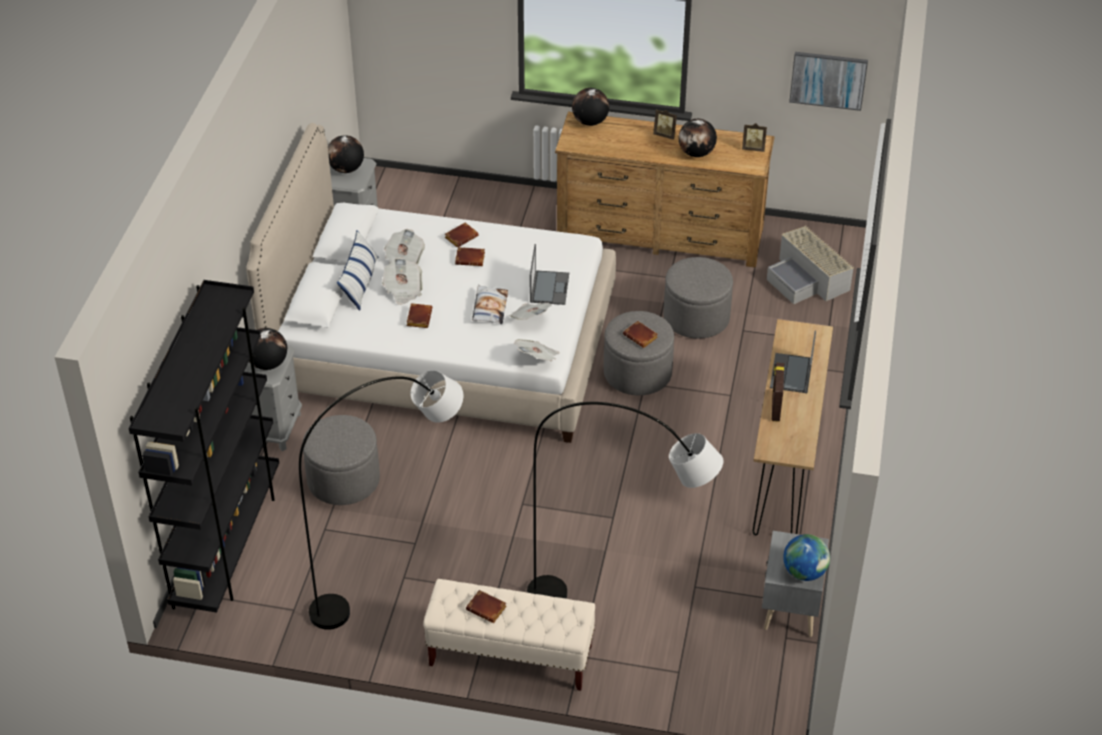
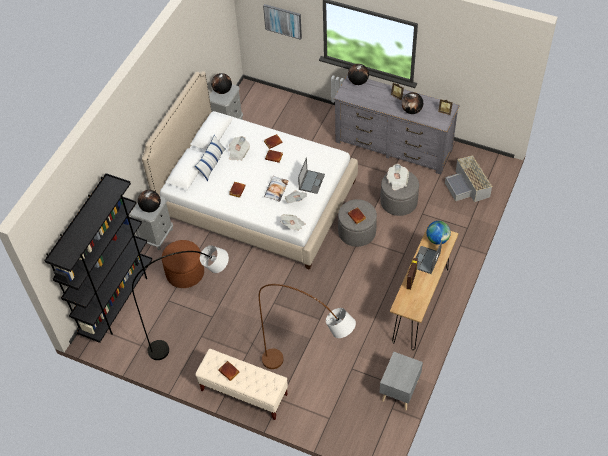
camera: 15 degrees right, 10 degrees up
(343, 480) = (185, 273): grey ottoman -> brown ottoman
(403, 290) = (233, 171): newspaper -> newspaper (397, 181)
(622, 606) = (310, 373): grey floor lamp -> brown floor lamp
(660, 234) = (393, 145): brown dresser -> grey dresser
(804, 572) = (403, 380): globe -> globe (437, 239)
(828, 80) = (492, 79): picture -> picture (283, 21)

